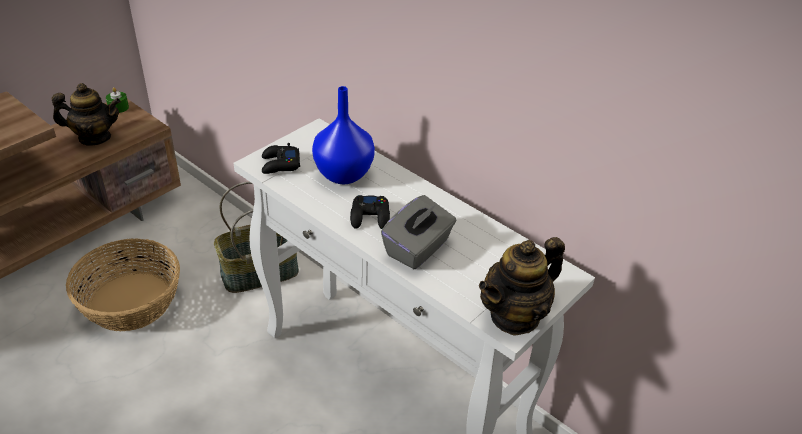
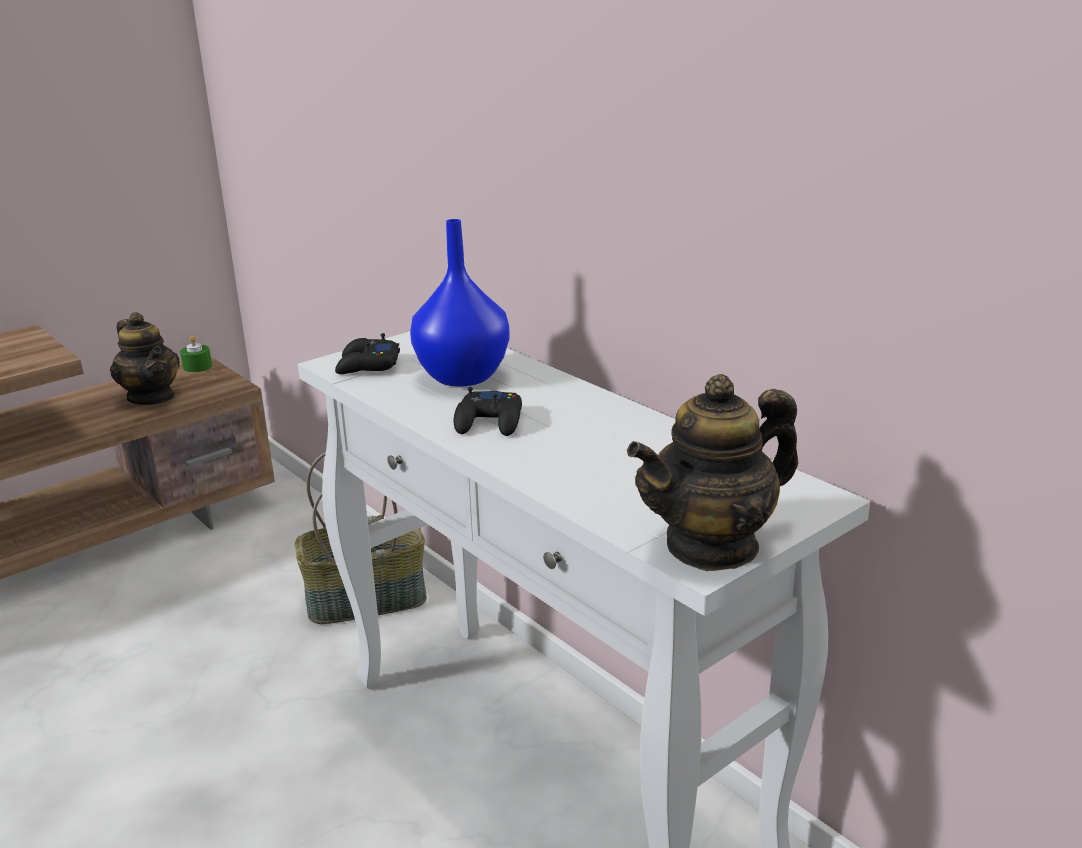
camera: 10 degrees right, 15 degrees down
(94, 137) = (152, 397): teapot -> teapot turned 45 degrees clockwise
(130, 301) = (161, 629): basket -> none
(418, 249) = (558, 459): grey tissue box -> none

